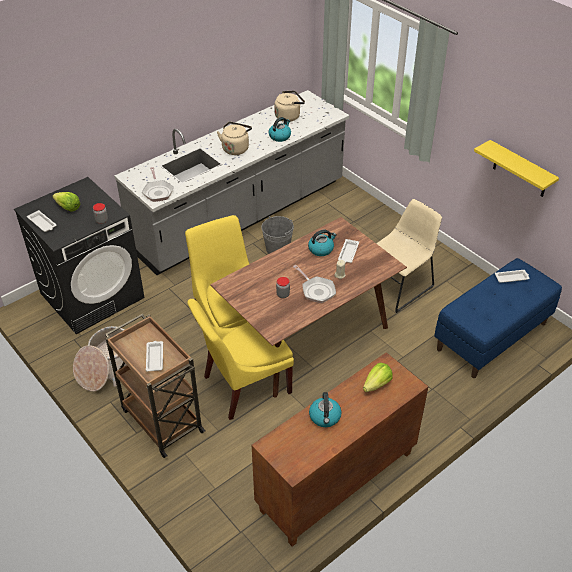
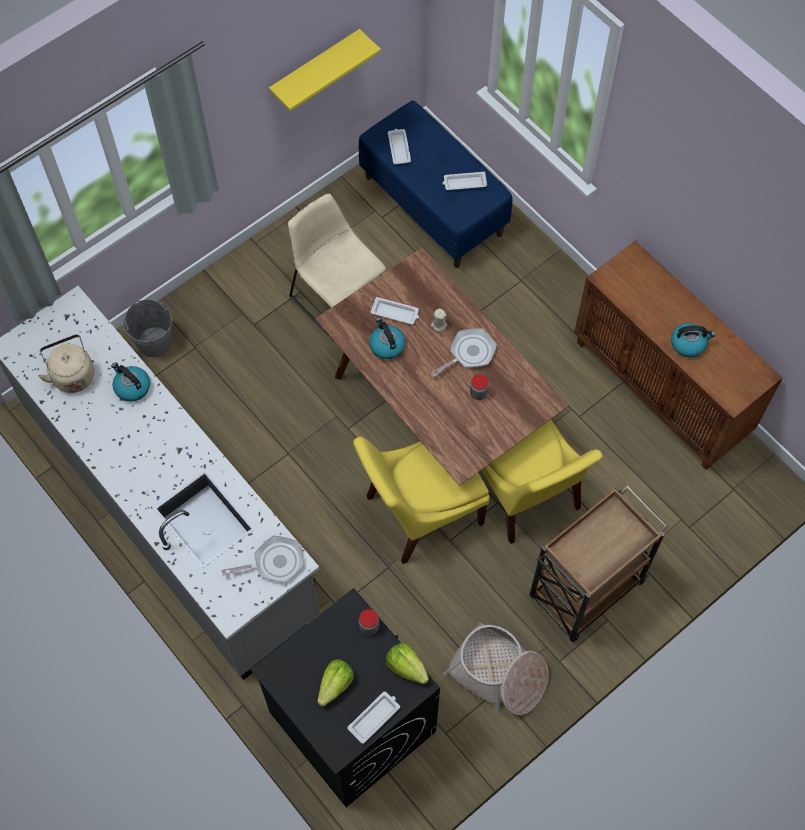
camera: 90 degrees left, 20 degrees up
(155, 357) = (609, 536): white tray -> white tray (464, 183)
(236, 148) = (161, 452): beige kettle -> none
(277, 249) = (254, 454): grey bucket -> grey bucket (154, 342)
(377, 384) = (637, 290): lettuce -> lettuce (406, 667)

